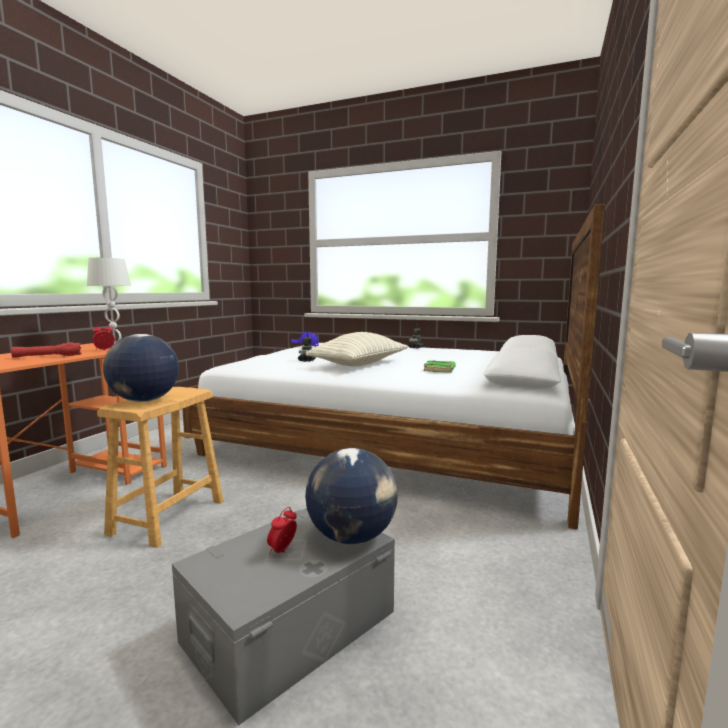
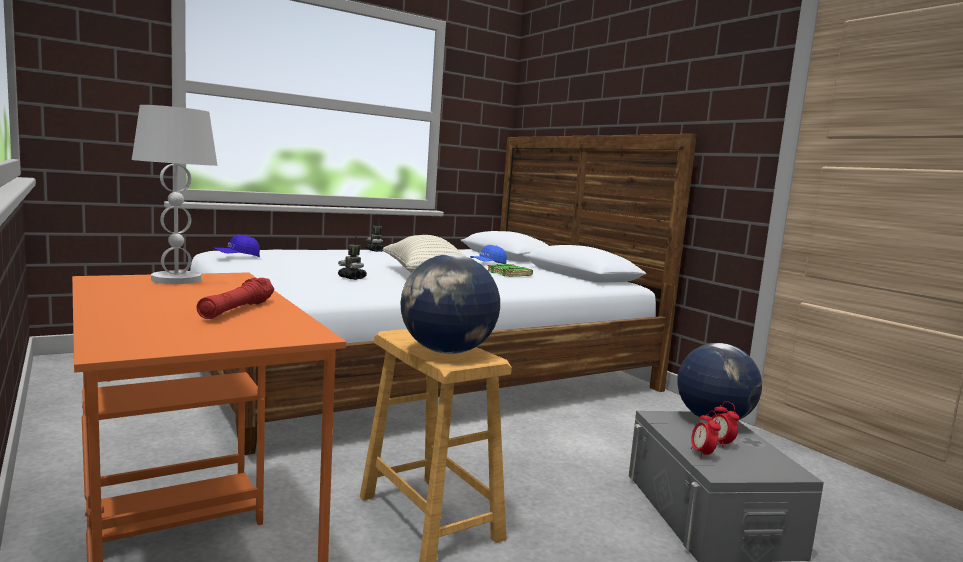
camera: 55 degrees left, 0 degrees up
(104, 350) = (227, 288): alarm clock -> alarm clock (702, 454)
(463, 362) = (488, 264): none -> blue cap

